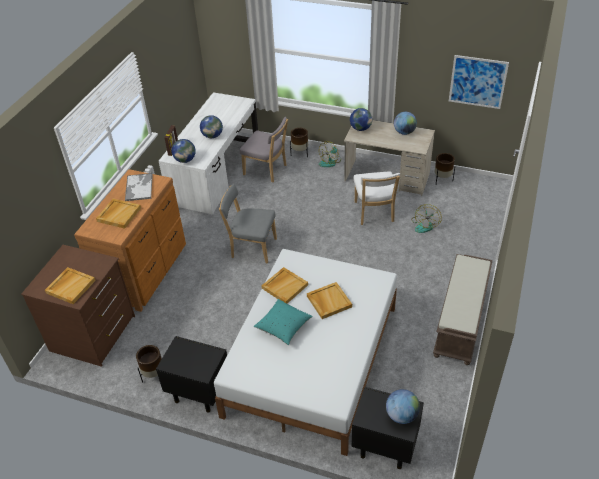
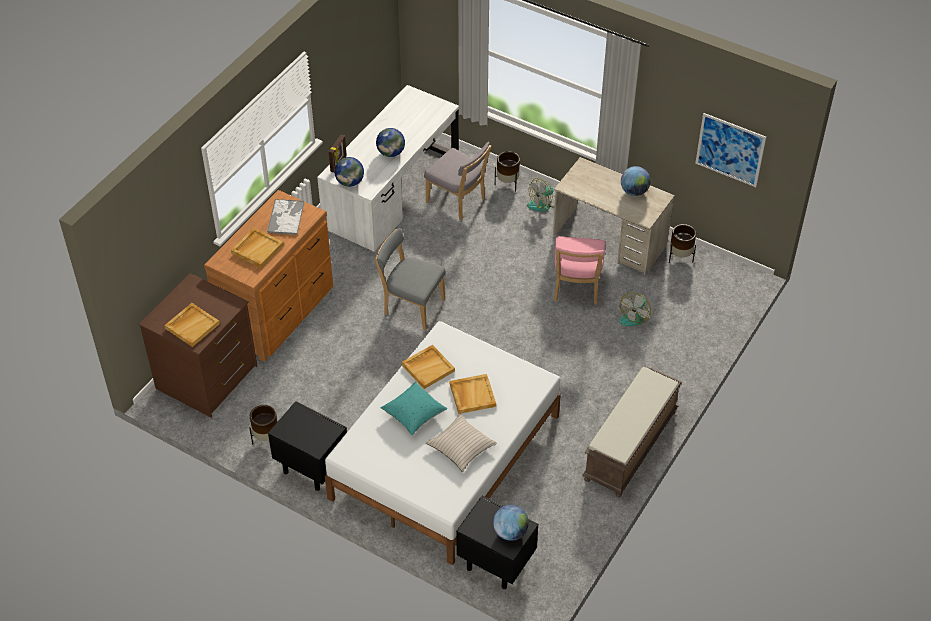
camera: 10 degrees right, 5 degrees up
(333, 347) = (461, 447): none -> beige pillow
(360, 128) = (580, 175): globe -> none
(374, 213) = (576, 288): white chair -> pink chair

